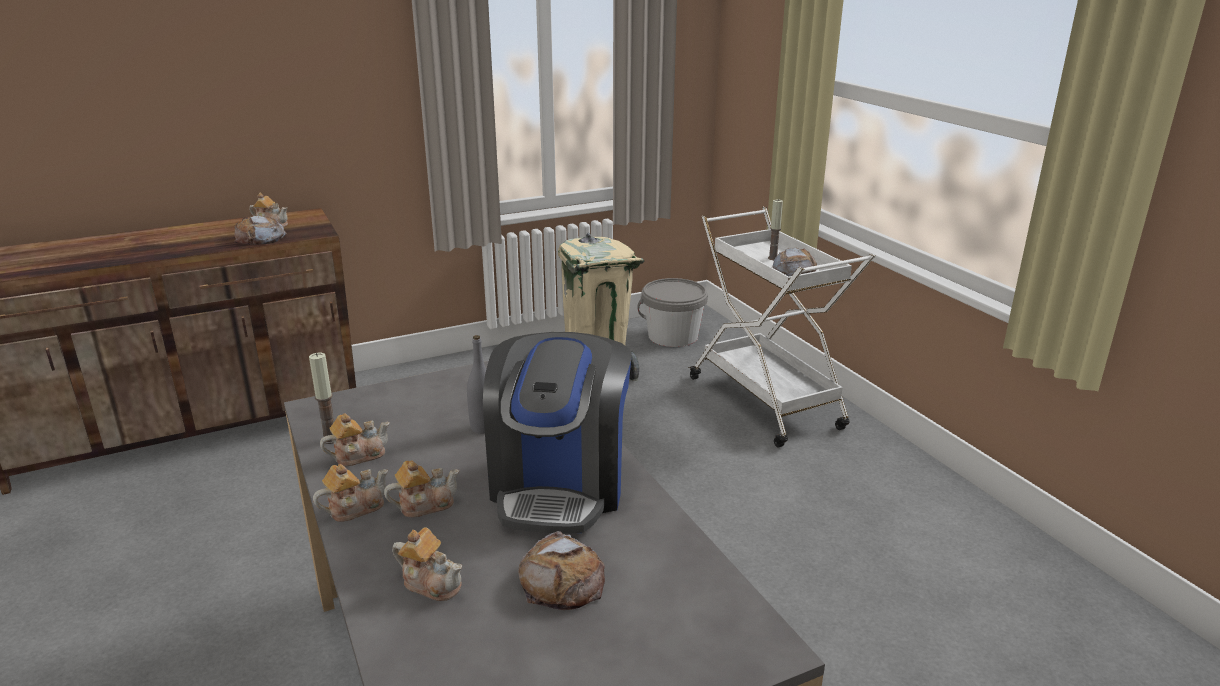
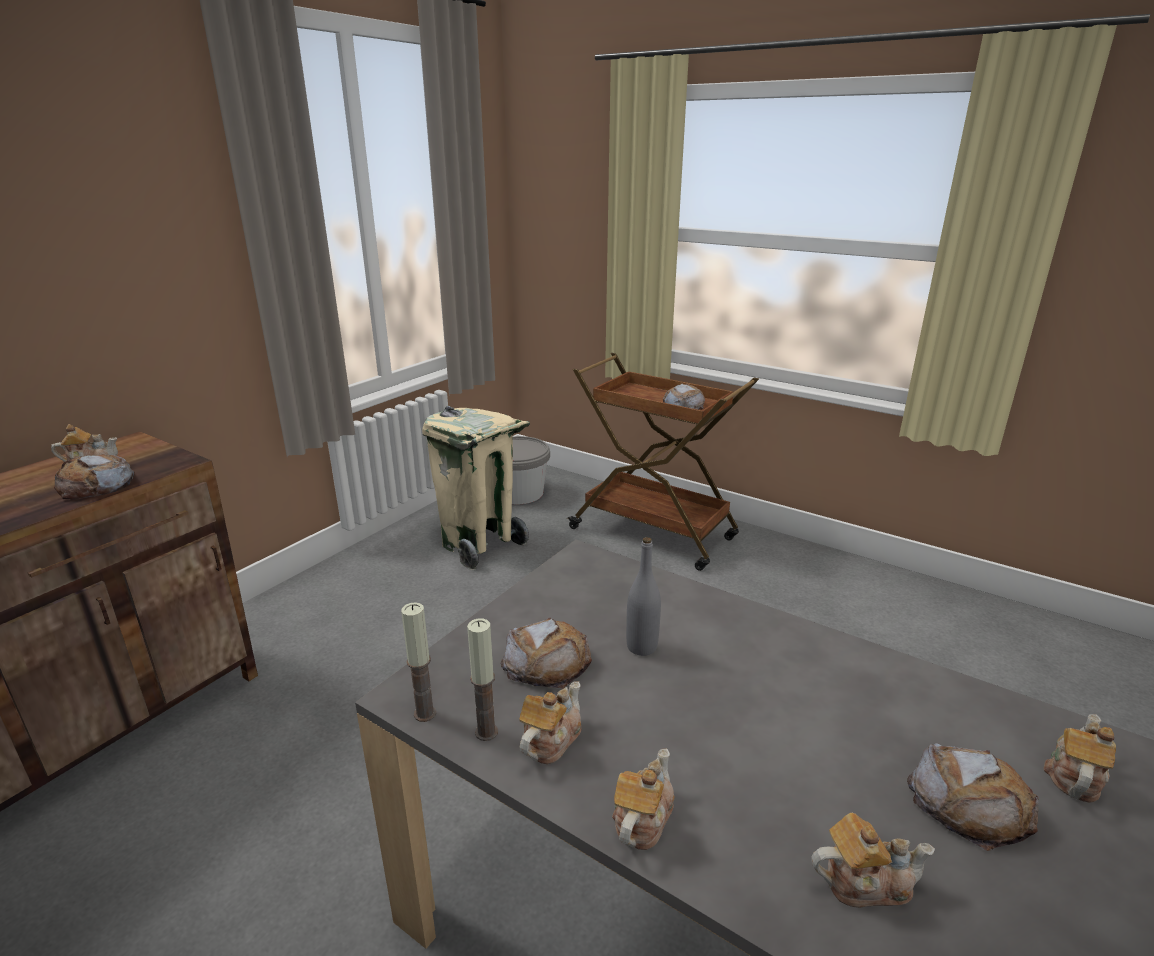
camera: 30 degrees left, 0 degrees up
(412, 416) = (547, 661): none -> bread
(425, 505) = (713, 774): teapot -> teapot (1073, 775)
(559, 485) = (806, 685): coffee machine -> none
(765, 403) = (652, 534): white cart -> brown cart
(773, 258) = (652, 398): candle -> candle (425, 713)

